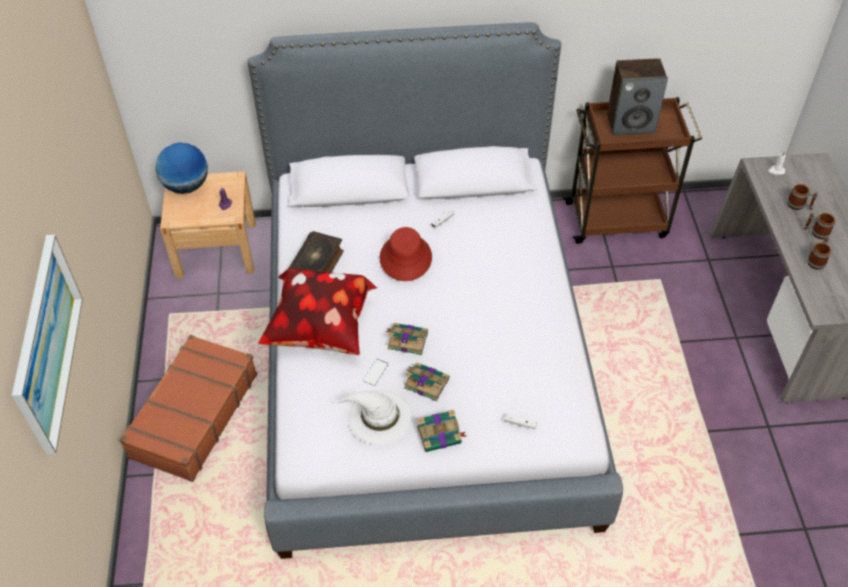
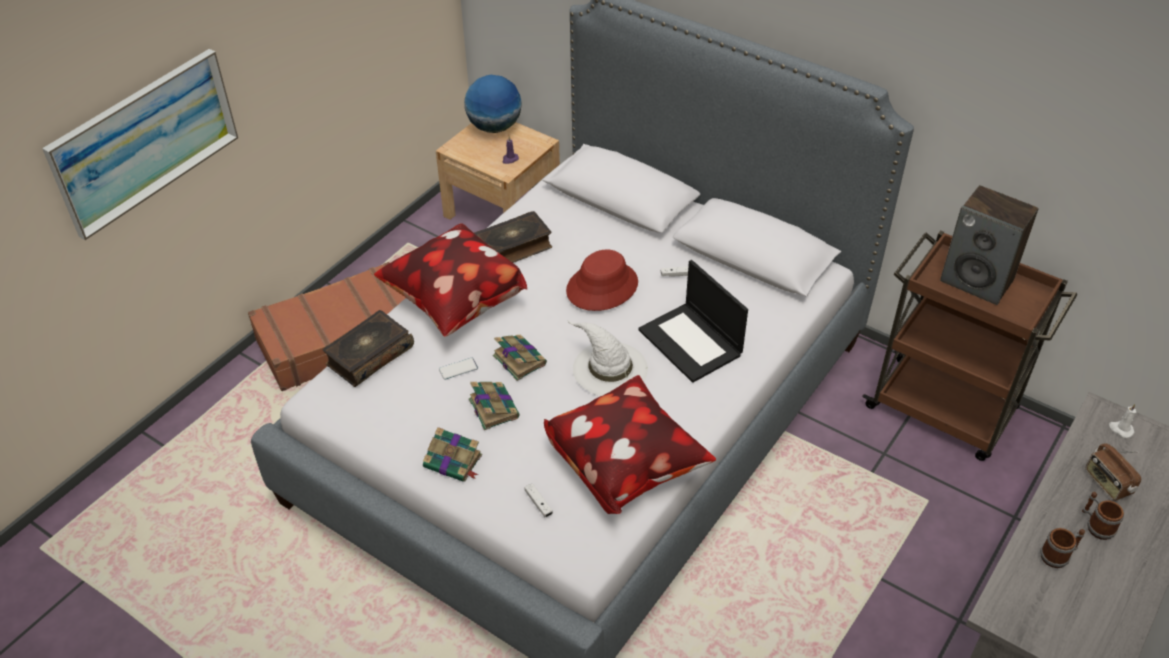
camera: 40 degrees right, 5 degrees down
(304, 404) = (369, 355): none -> book
(379, 417) = (417, 408): white hat -> white hat (608, 368)
(498, 261) = (691, 342): none -> laptop
(543, 364) = (625, 465): none -> pillow
(799, 205) = (1107, 483): mug -> radio

